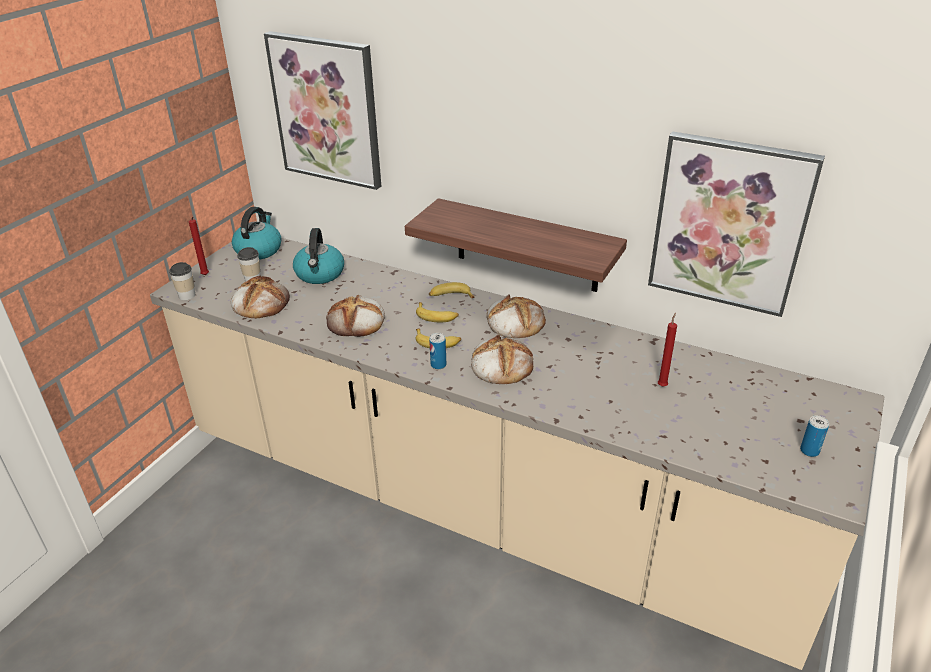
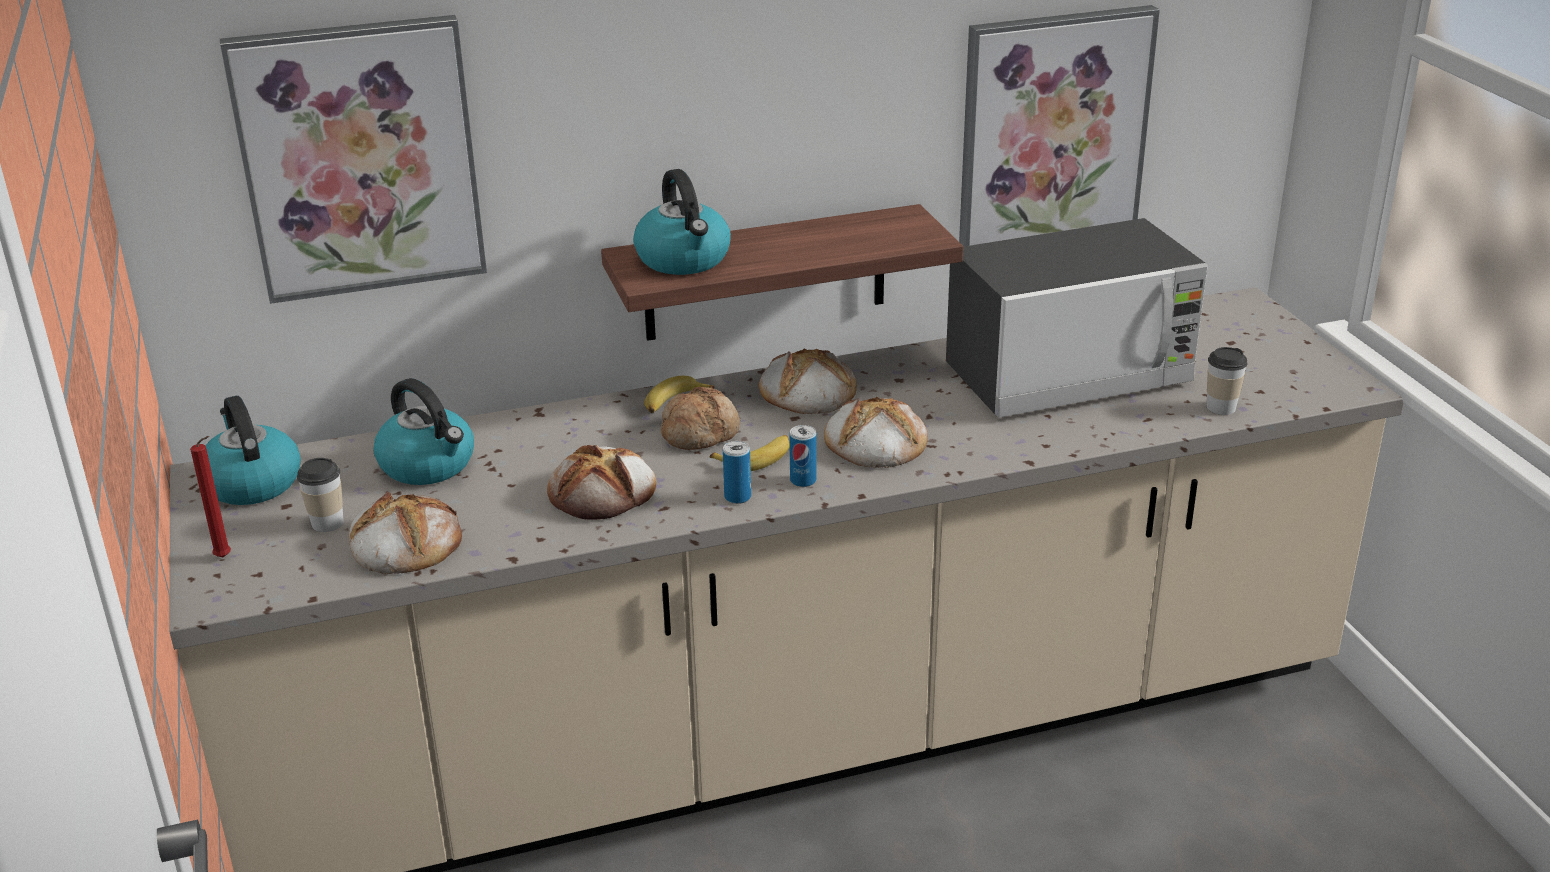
camera: 45 degrees left, 5 degrees down
(187, 295) = (249, 597): cup -> cup (1221, 407)
(436, 316) = (700, 432): banana -> bread
(459, 219) = (684, 260): none -> kettle
(662, 385) = (1069, 375): red candle -> microwave
(809, 451) = (1277, 363): can -> can (737, 497)

